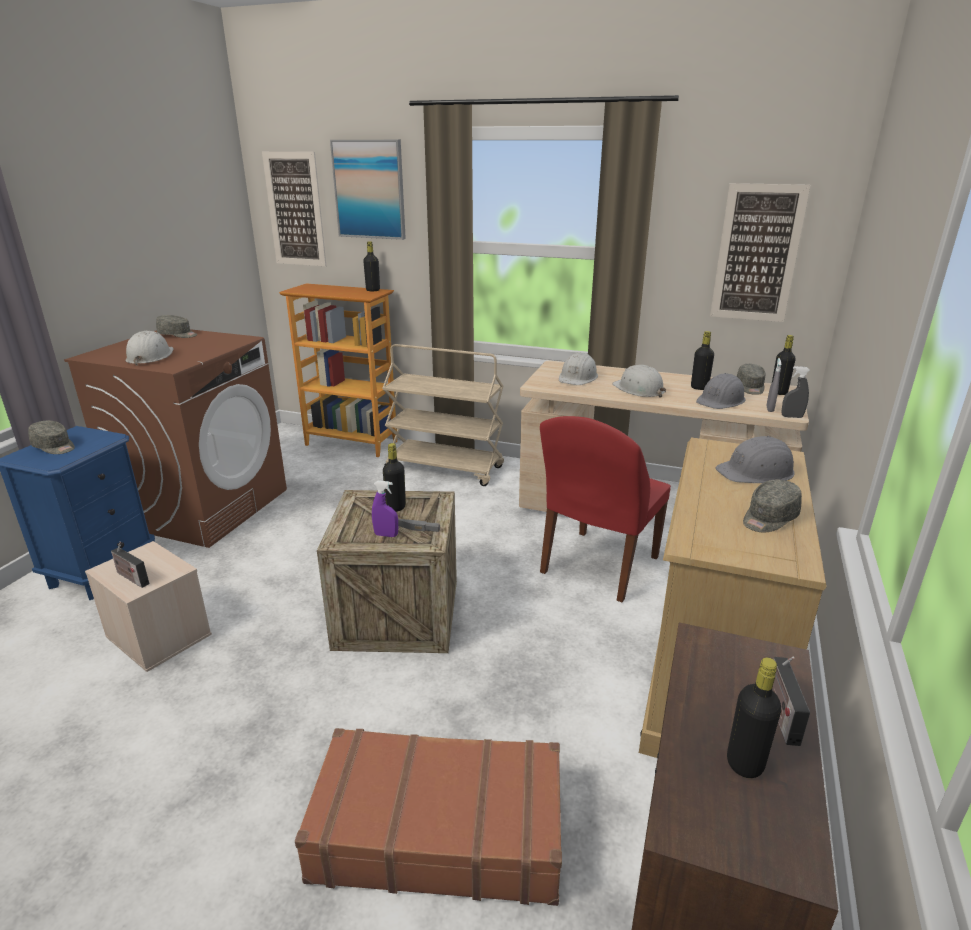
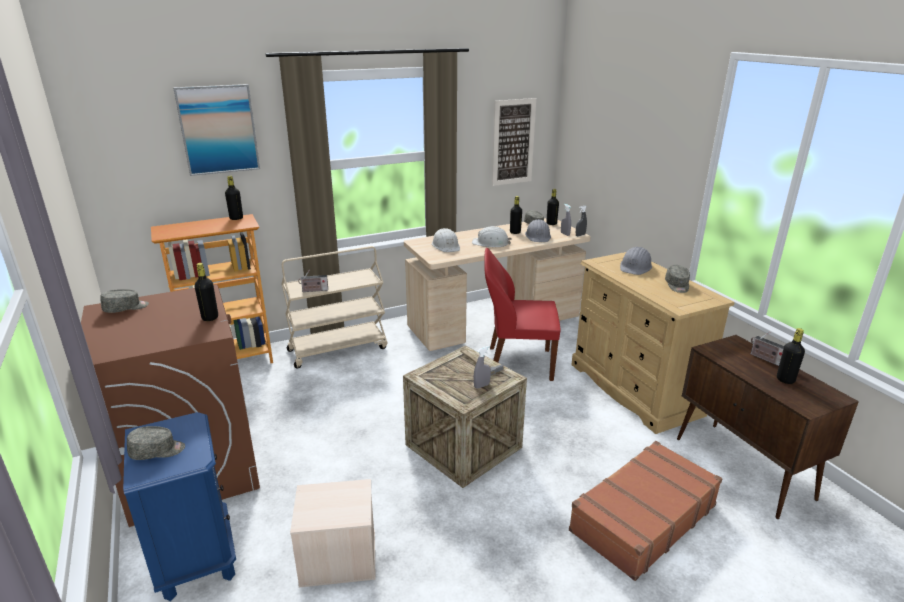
camera: 45 degrees left, 0 degrees up
(131, 578) = (338, 512): radio -> radio (314, 290)
(150, 357) = (163, 333): white hard hat -> none
(295, 210) = (130, 157): picture -> none
(386, 535) = (481, 386): purple spray bottle -> grey spray bottle
(396, 507) = (454, 369): black bottle -> black bottle (210, 318)
(597, 567) = (517, 363): red chair -> red chair turned 105 degrees clockwise

